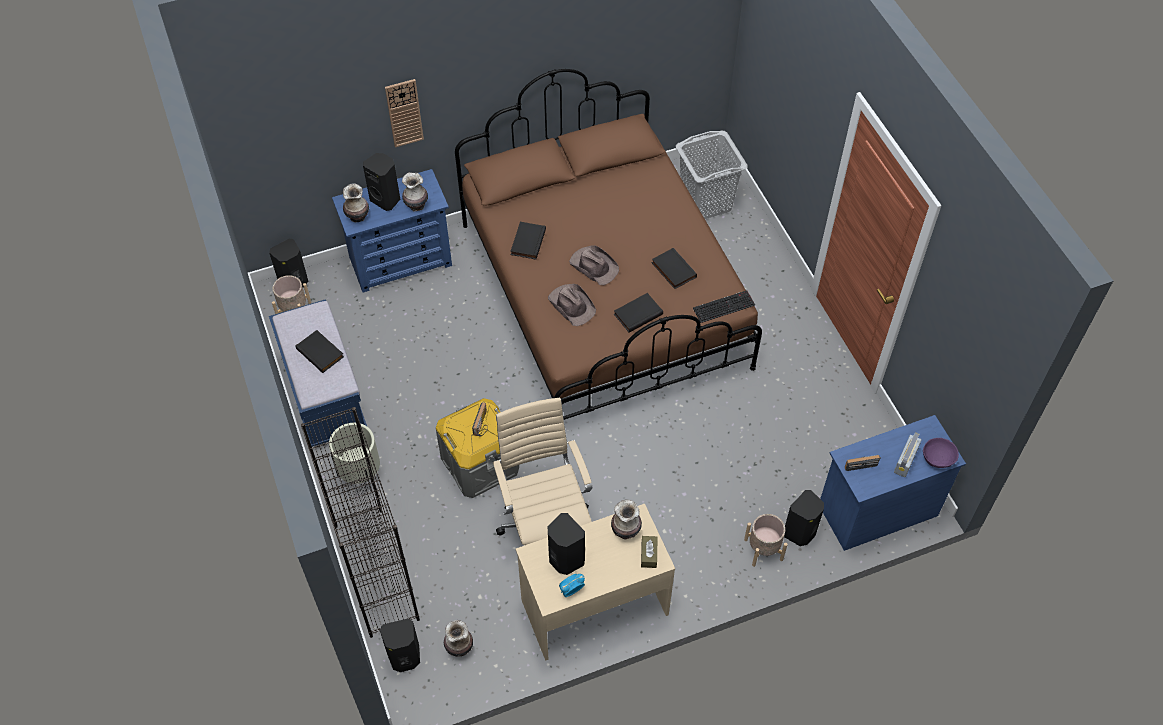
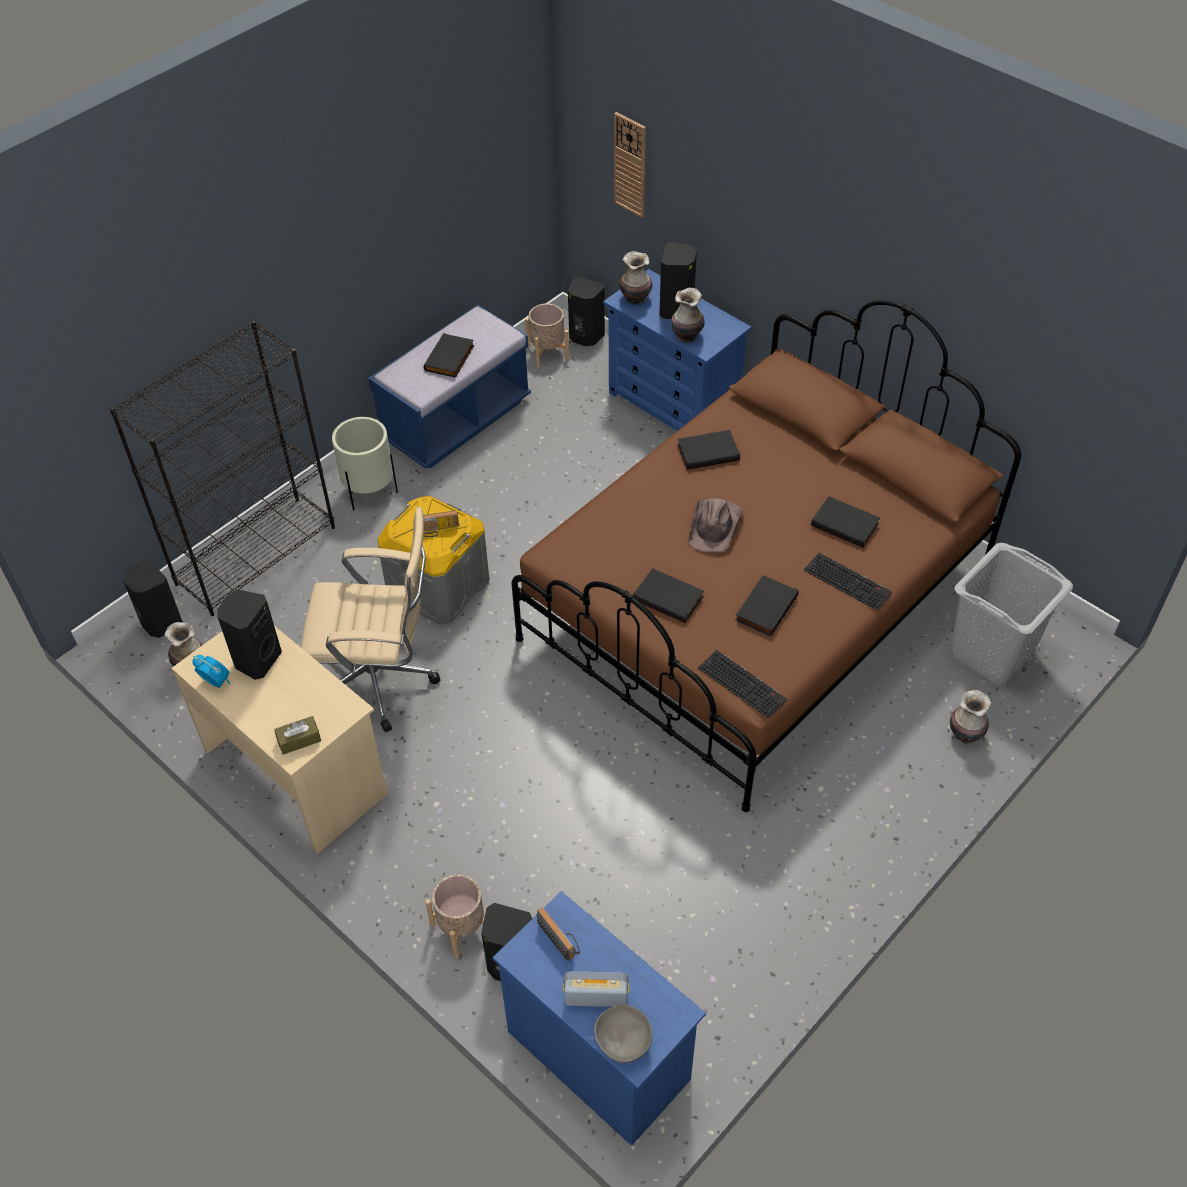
camera: 65 degrees right, 5 degrees down
(404, 113) = (741, 224): wall clock -> wall clock (630, 165)
(545, 528) = (382, 681): beige office chair -> beige office chair turned 45 degrees clockwise
(572, 305) = (640, 529): brown hat -> none
(626, 531) = (323, 704): vase -> vase (965, 734)
(630, 203) = (846, 524): none -> black book
(676, 222) = (849, 581): none -> keyboard
(938, 459) = (623, 1042): purple bowl -> grey bowl

